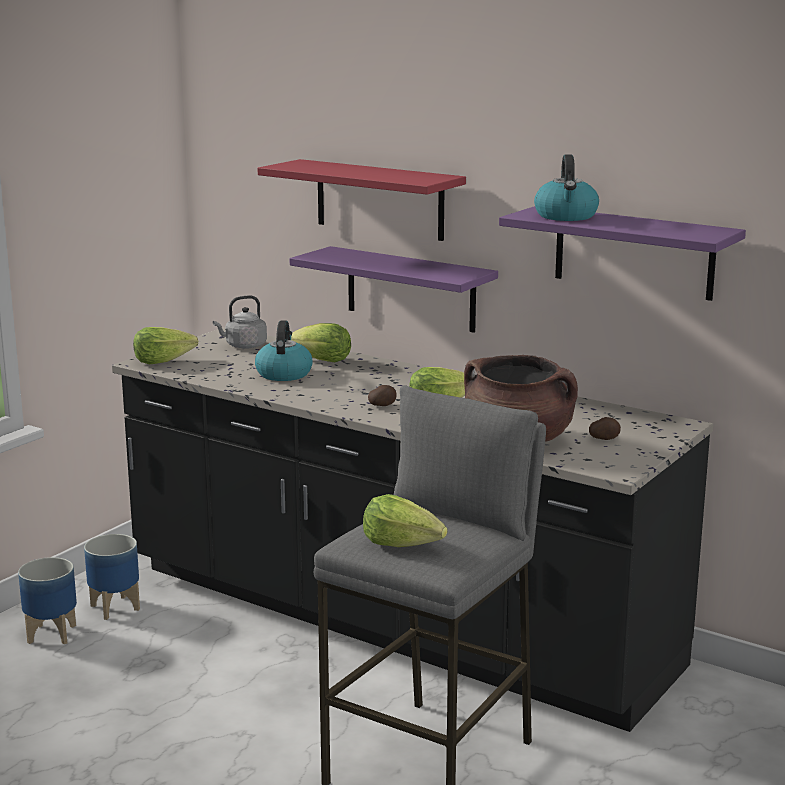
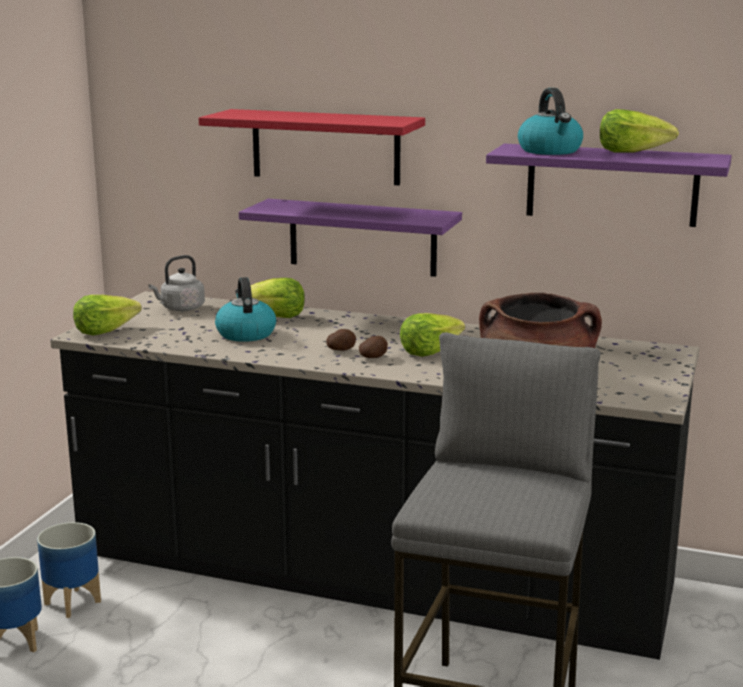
camera: 15 degrees left, 0 degrees up
(402, 544) = (484, 501): lettuce -> lettuce (632, 152)
(604, 439) = (616, 371): potato -> potato (341, 350)

